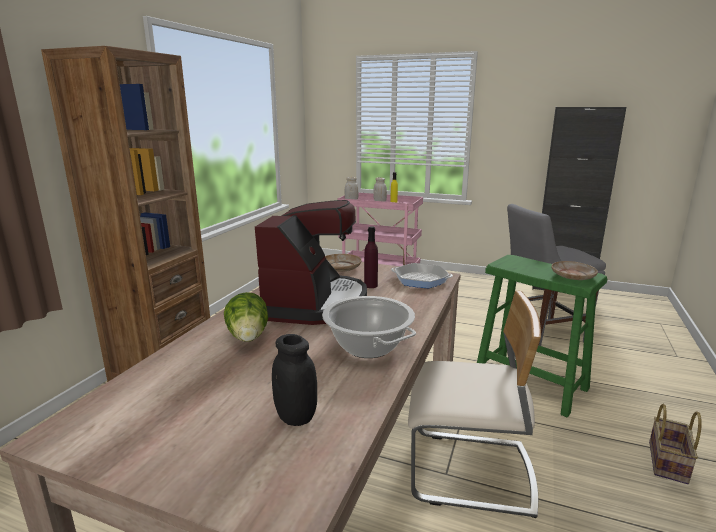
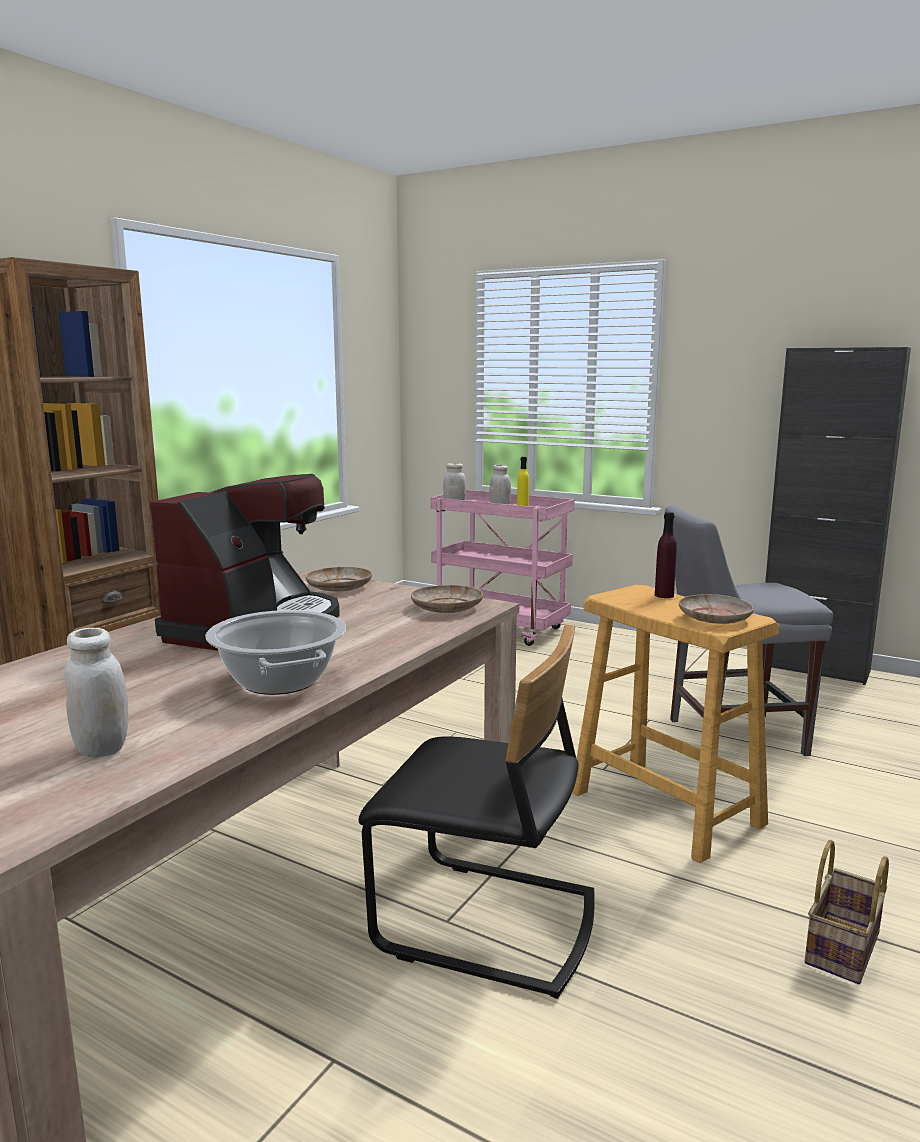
camera: 10 degrees right, 5 degrees down
(248, 338) = (124, 661): lettuce -> none
(296, 416) = (101, 748): black jar -> white jar
(370, 285) = (361, 611): purple bottle -> purple bottle (664, 595)
(421, 280) = (446, 608): frying pan -> beige plate
(470, 472) = (486, 924): beige chair -> black chair
(531, 384) = (666, 809): green stool -> beige stool

